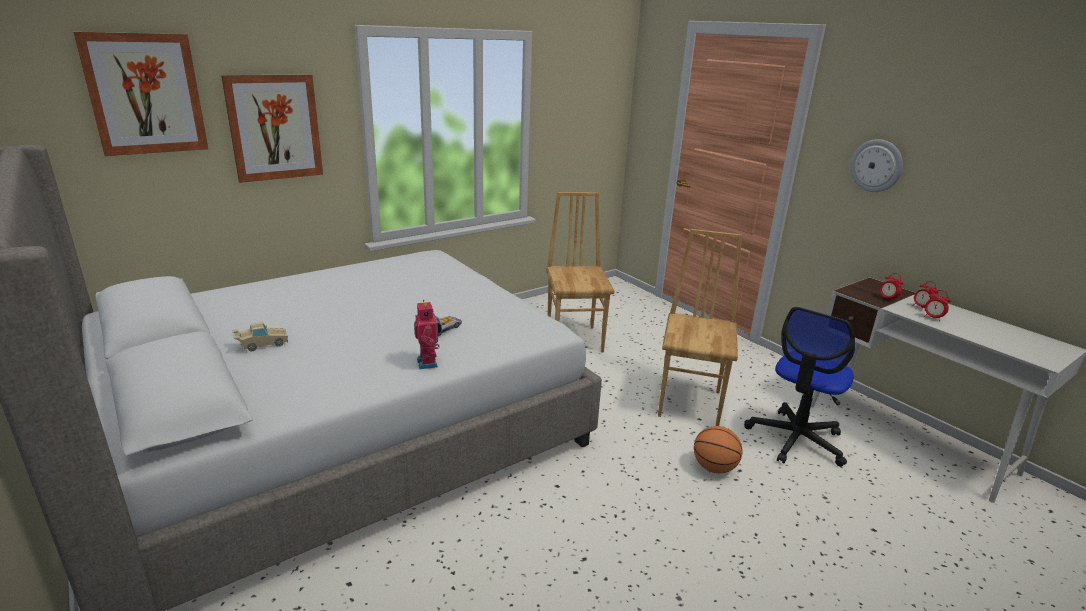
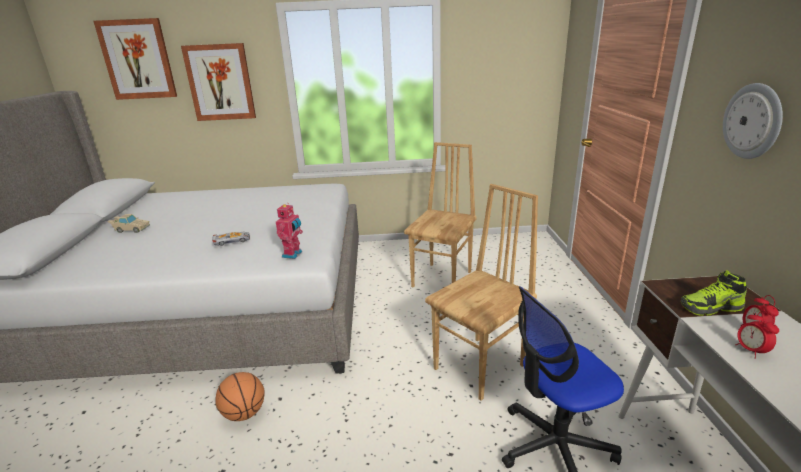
camera: 35 degrees right, 0 degrees up
(429, 363) = (186, 264): toy robot -> toy robot (293, 254)
(714, 468) = (427, 440): basketball -> basketball (244, 413)
(887, 299) = (711, 308): alarm clock -> shoe

